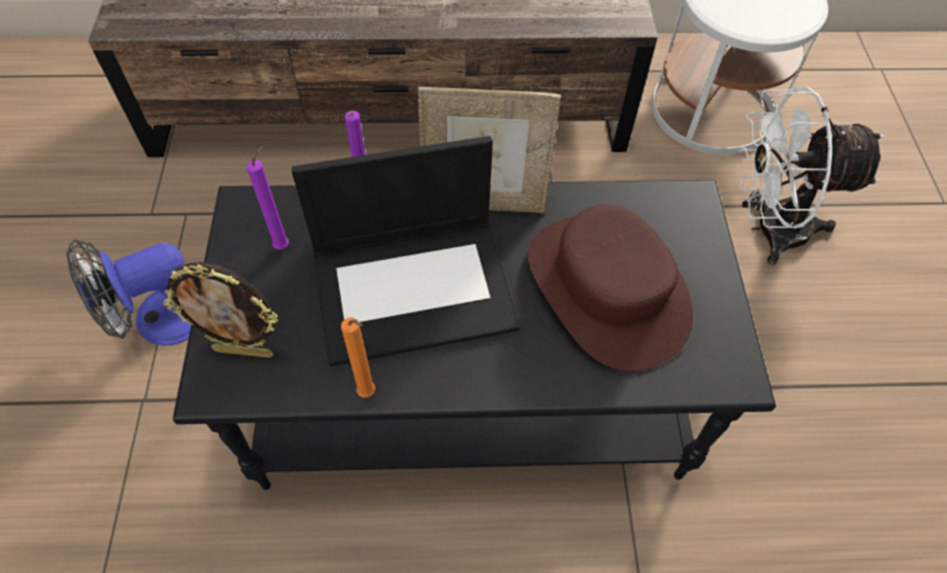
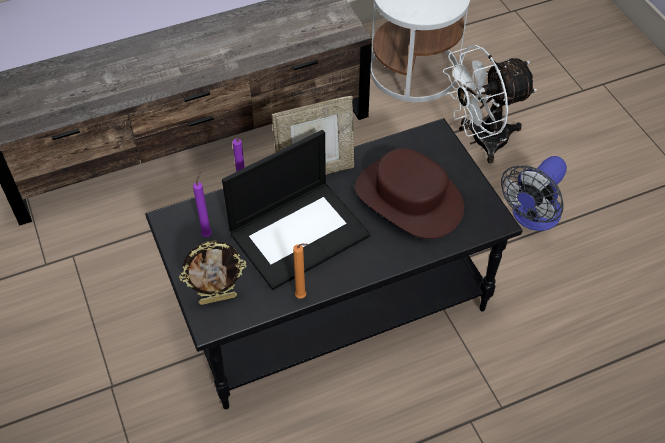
camera: 20 degrees left, 5 degrees down
(159, 320) = (94, 332): fan -> fan (532, 217)

